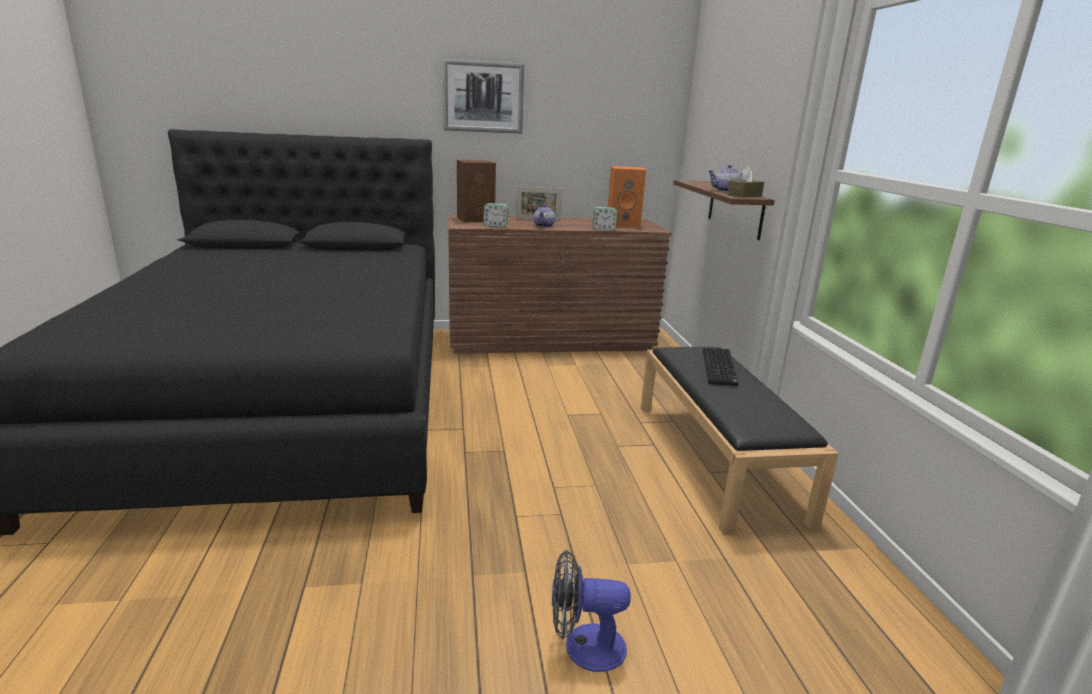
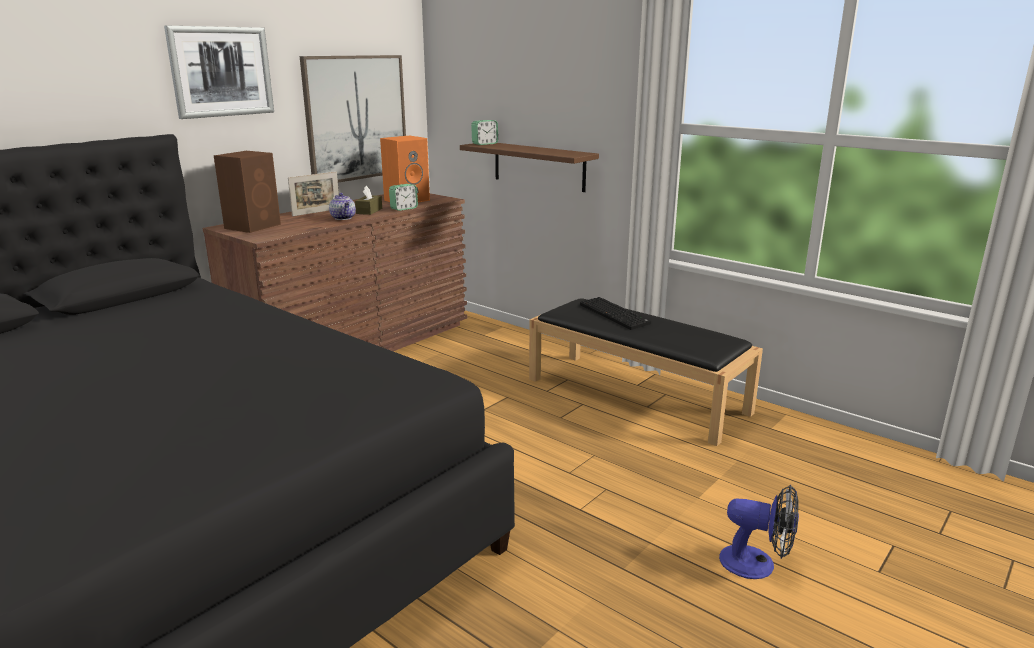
camera: 40 degrees left, 0 degrees up
(495, 225) = (295, 228): alarm clock -> alarm clock (485, 144)
(584, 647) = (757, 564): fan -> fan turned 120 degrees counterclockwise
(602, 147) = (356, 118): none -> picture
(726, 191) = (543, 151): teapot -> none
(744, 195) = (571, 153): brown tissue box -> brown tissue box (369, 211)

